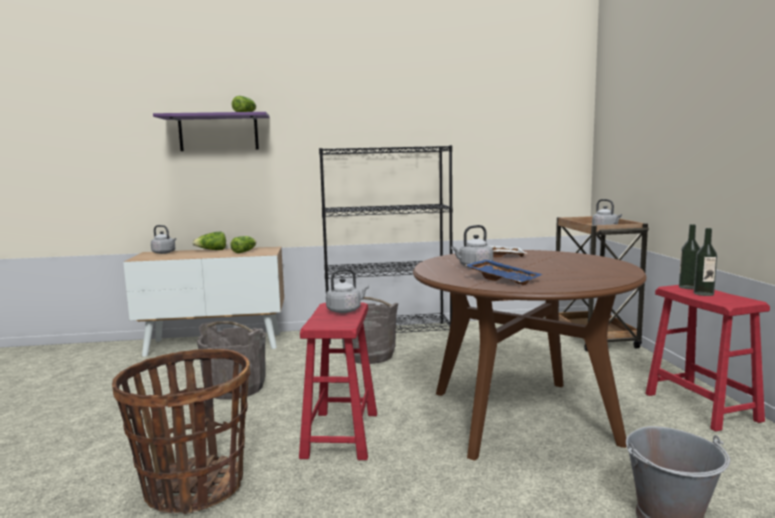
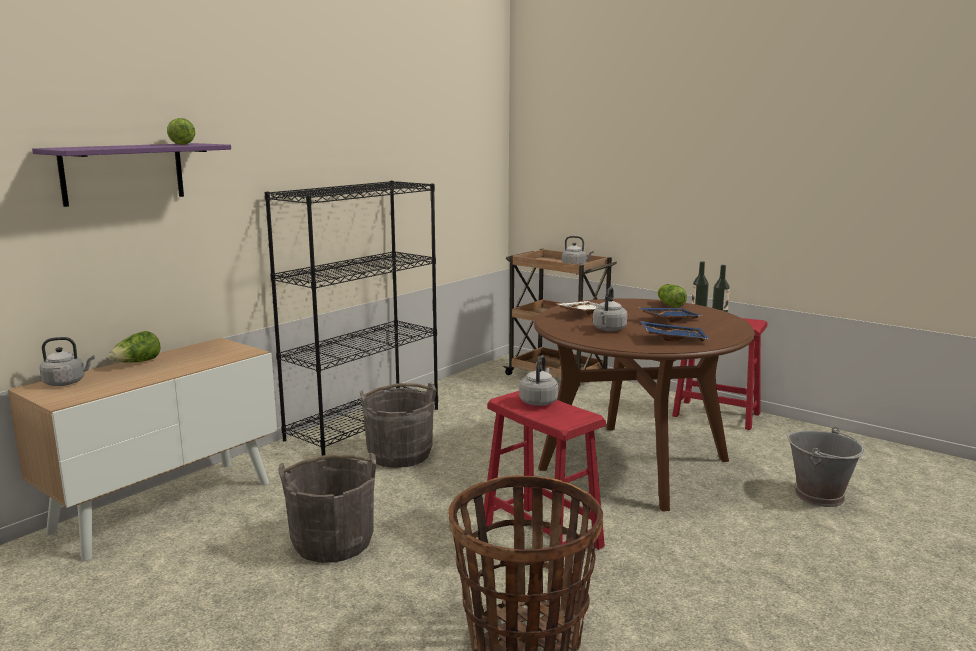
camera: 45 degrees left, 5 degrees up
(245, 251) = (201, 355): lettuce -> lettuce (669, 304)
(555, 269) = (669, 319): none -> blue tray

